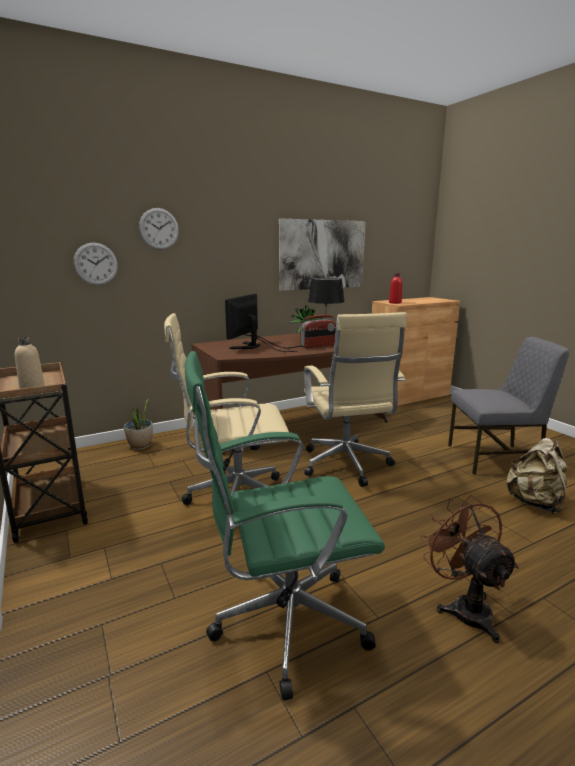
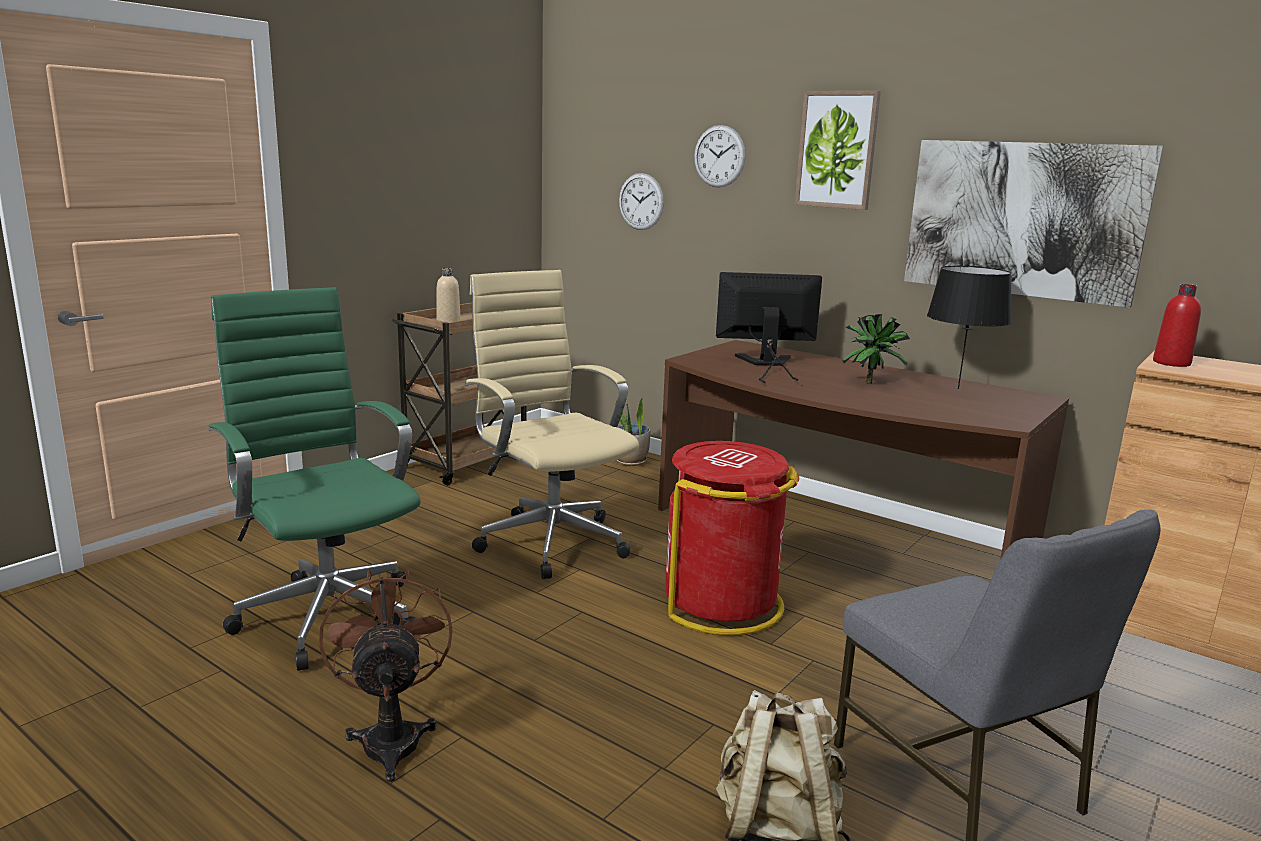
camera: 65 degrees right, 0 degrees up
(236, 224) = (837, 150): none -> picture
(318, 346) = (846, 392): radio -> none
(347, 466) = (722, 604): beige office chair -> red trash can
(464, 607) = (391, 737): brown fan -> brown fan turned 60 degrees counterclockwise

